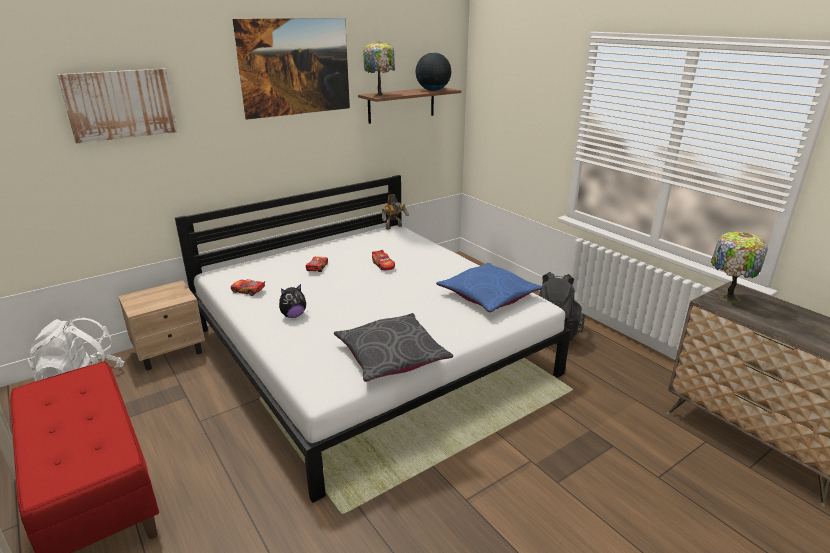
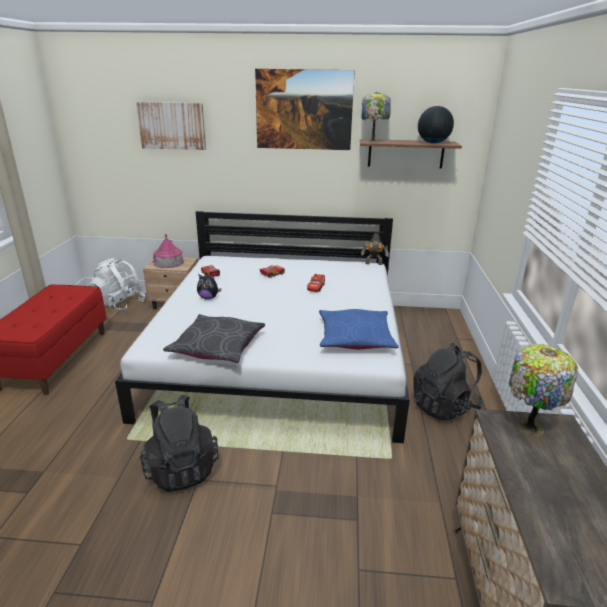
camera: 40 degrees right, 0 degrees up
(153, 298) = (169, 262): none -> toy house
(437, 501) = (181, 468): none -> black backpack

